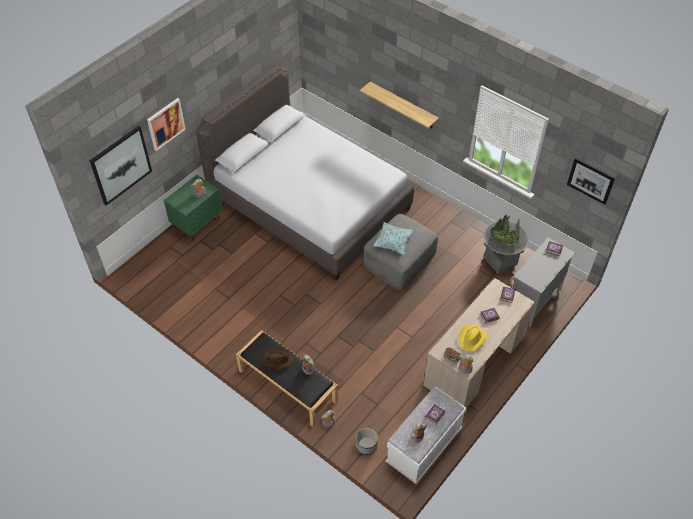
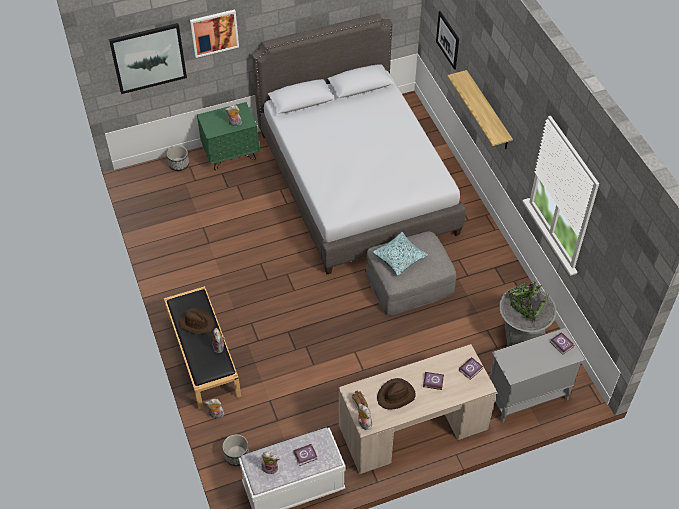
camera: 30 degrees right, 0 degrees up
(160, 248) = (179, 164): none -> planter
(472, 338) = (396, 396): yellow hat -> brown hat
(590, 181) = (623, 279): picture -> picture (448, 40)

